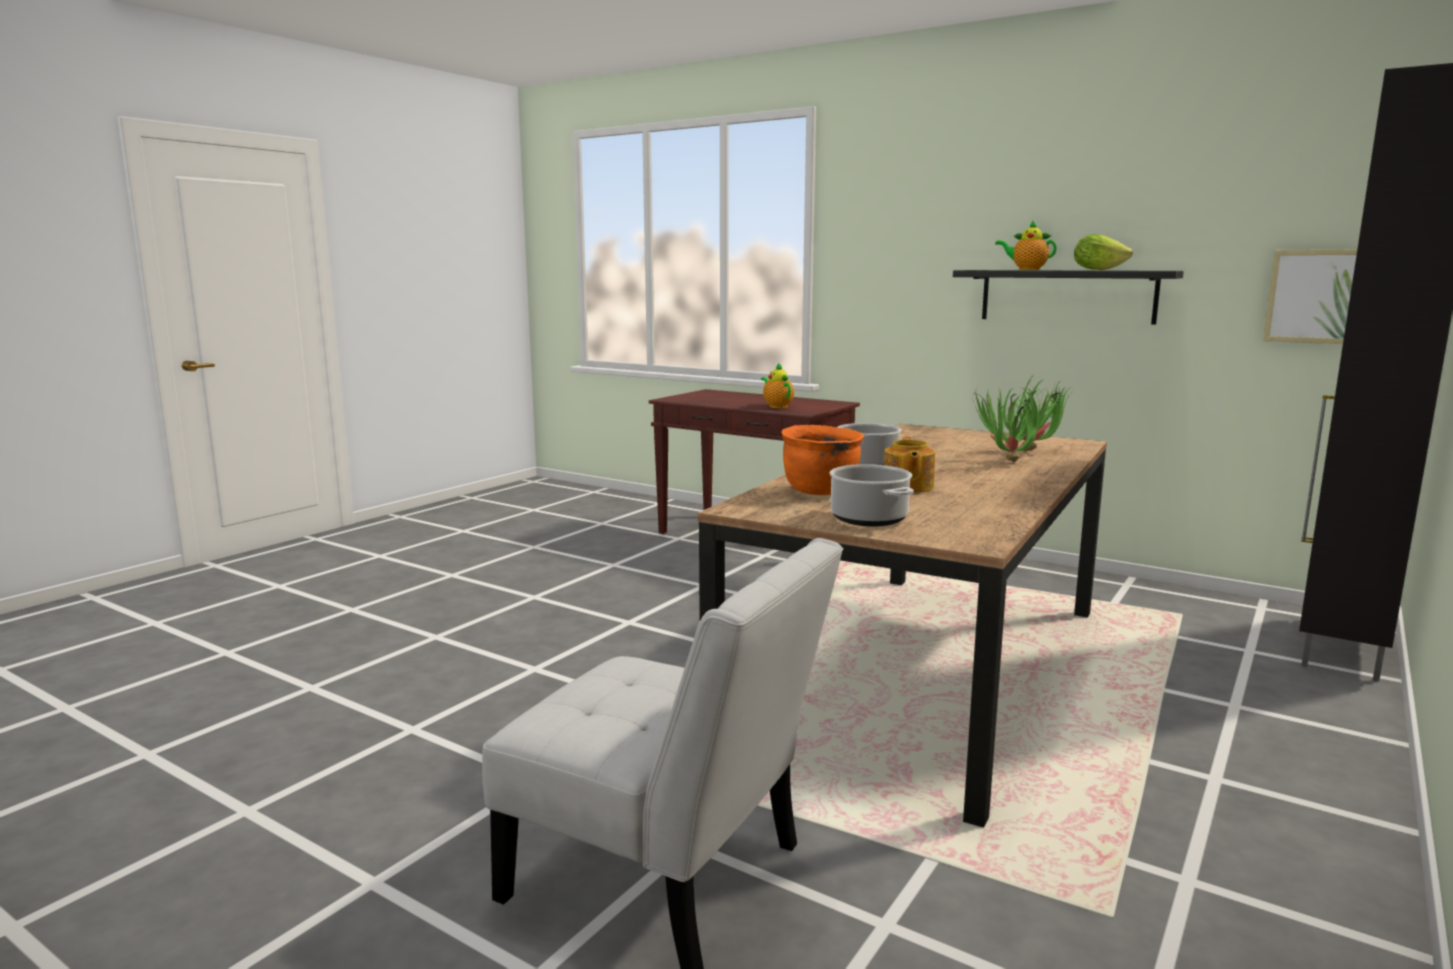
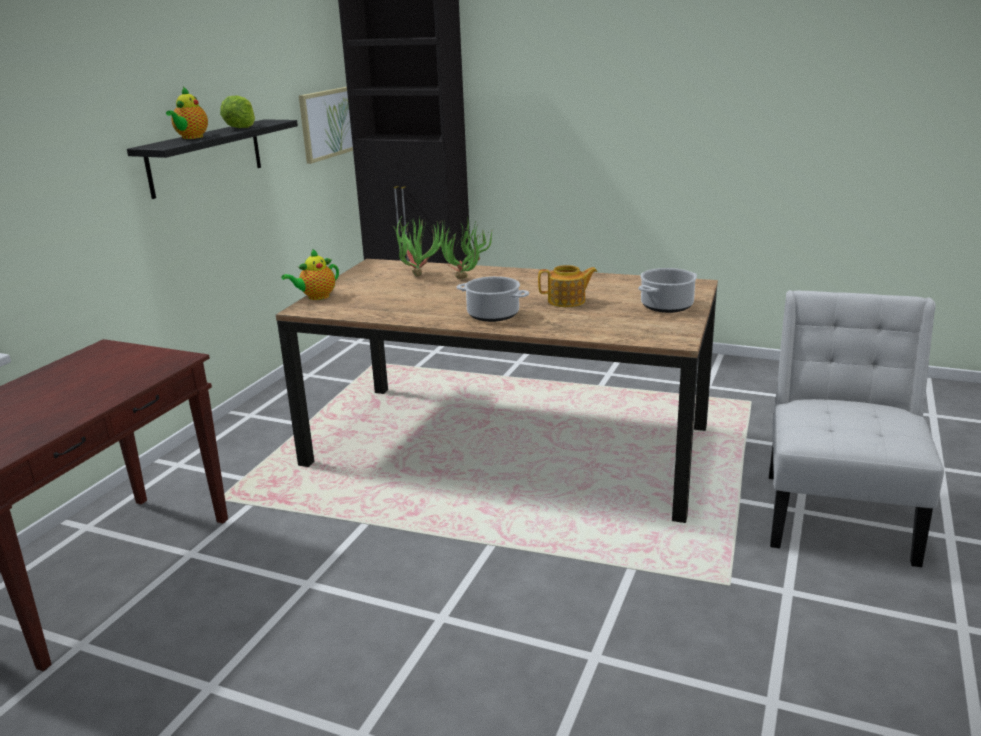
camera: 100 degrees left, 10 degrees up
(777, 406) = (118, 377): teapot -> teapot (316, 297)
(821, 491) = (599, 322): orange cooking pot -> none

